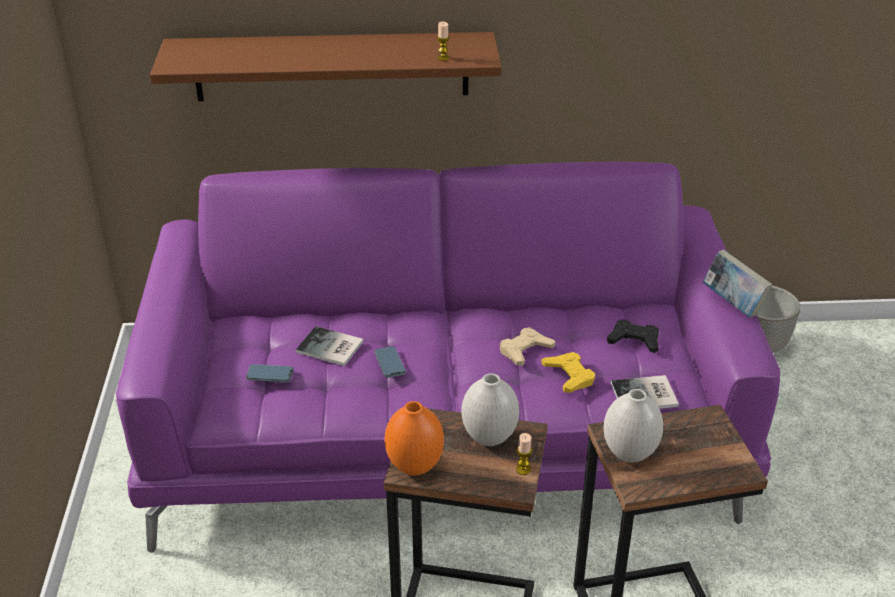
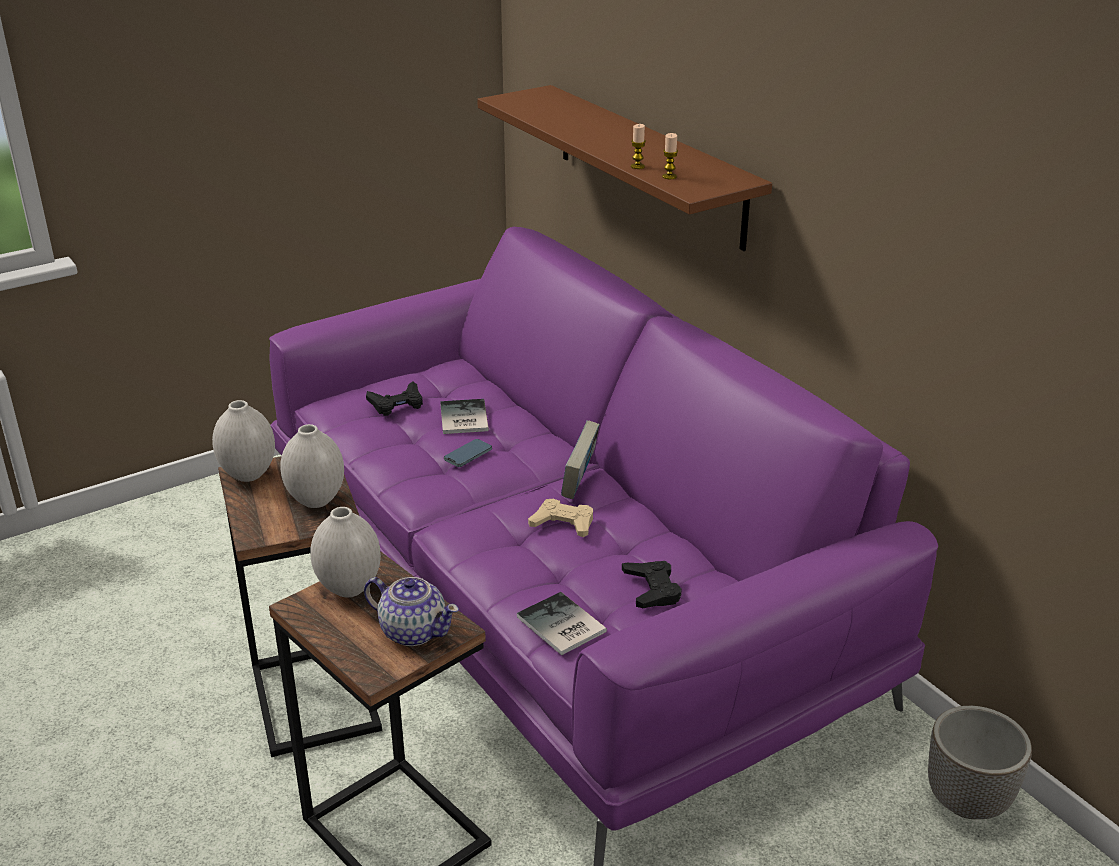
camera: 60 degrees right, 5 degrees down
(270, 375) = (397, 404): phone -> black game controller
(414, 466) = (249, 474): orange vase -> white vase
(523, 469) = (281, 532): candle -> candle (637, 166)
(569, 376) = (546, 564): yellow game controller -> none
(703, 437) = (413, 631): none -> teapot
(732, 304) = (722, 606): book -> book (580, 483)

